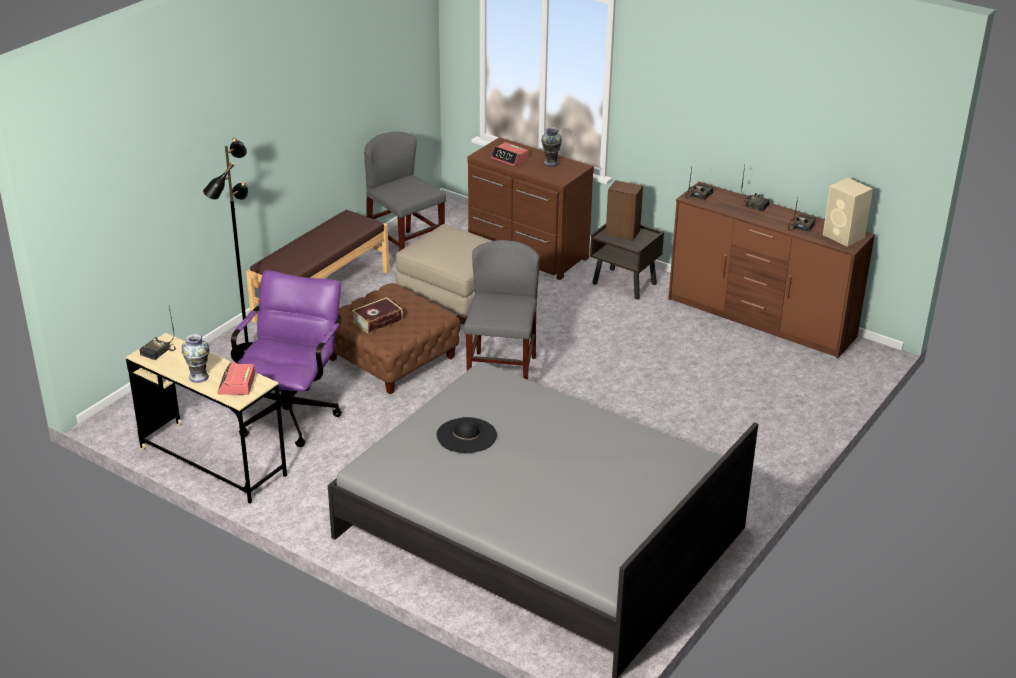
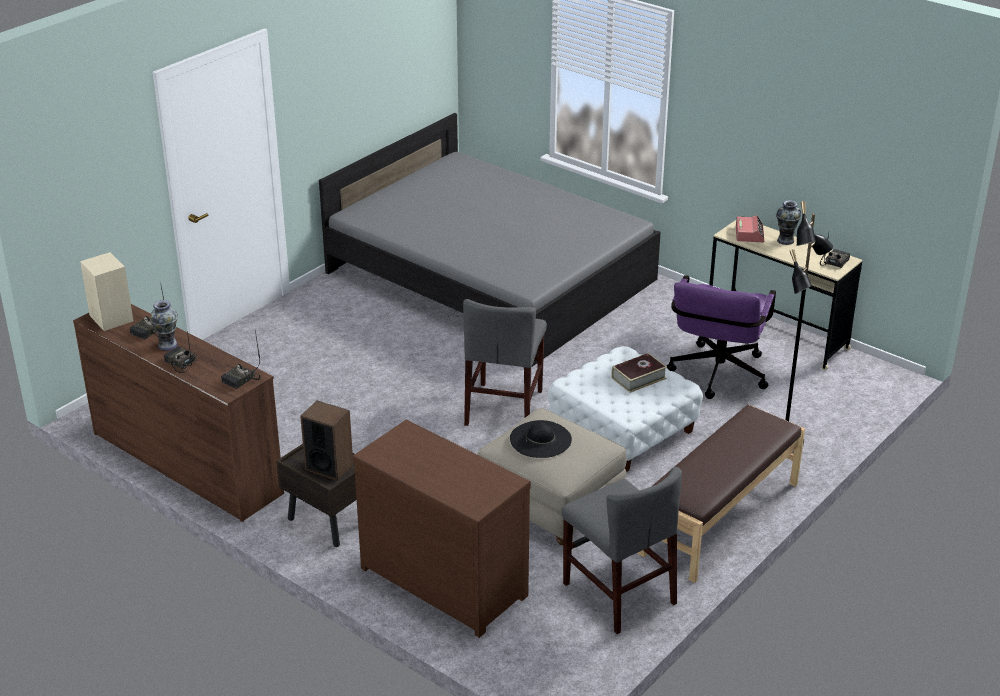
camera: 175 degrees left, 0 degrees up
(391, 358) = (623, 430): brown ottoman -> white ottoman
(466, 435) = (548, 238): black hat -> black hat (540, 439)
(509, 158) = (469, 472): alarm clock -> none
(551, 163) = (411, 461): vase -> vase (167, 345)

